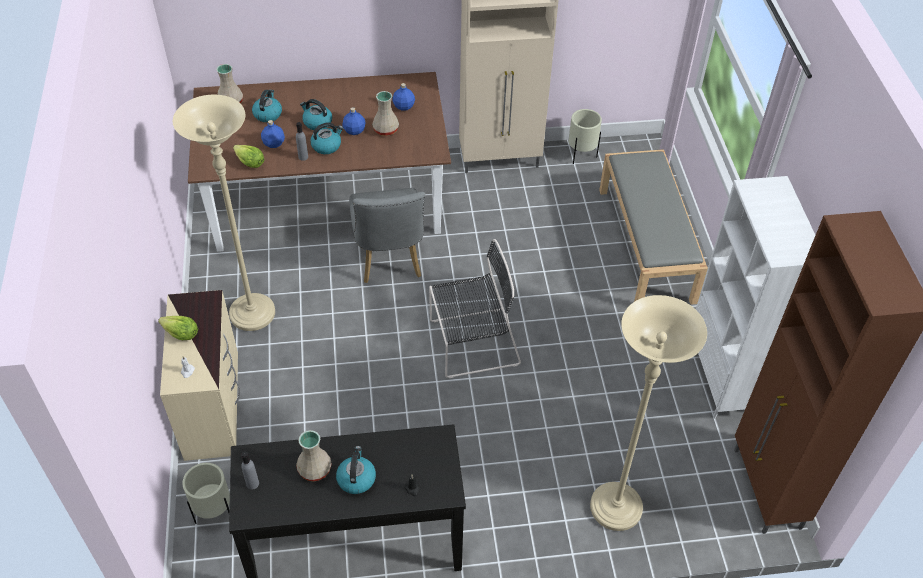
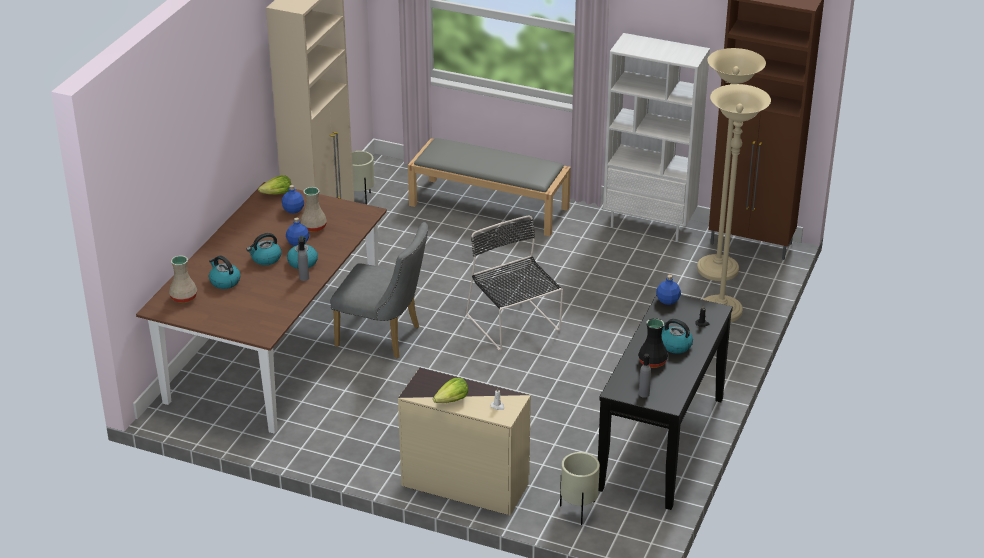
camera: 60 degrees left, 15 degrees down
(249, 162) = (281, 308): lettuce -> lettuce (277, 194)
(252, 314) = (375, 432): beige floor lamp -> beige floor lamp (717, 270)
(273, 143) = (269, 289): blue bottle -> blue bottle (668, 301)
(315, 470) = (653, 362): beige vase -> black vase
(471, 343) = (514, 324): black chair -> black chair turned 45 degrees counterclockwise

